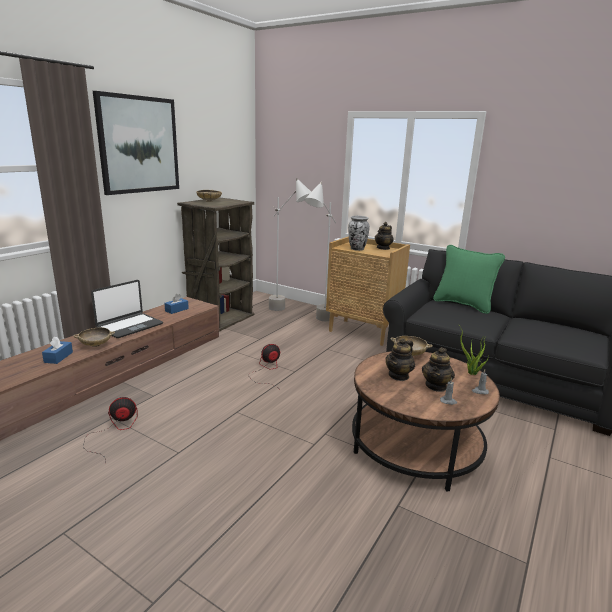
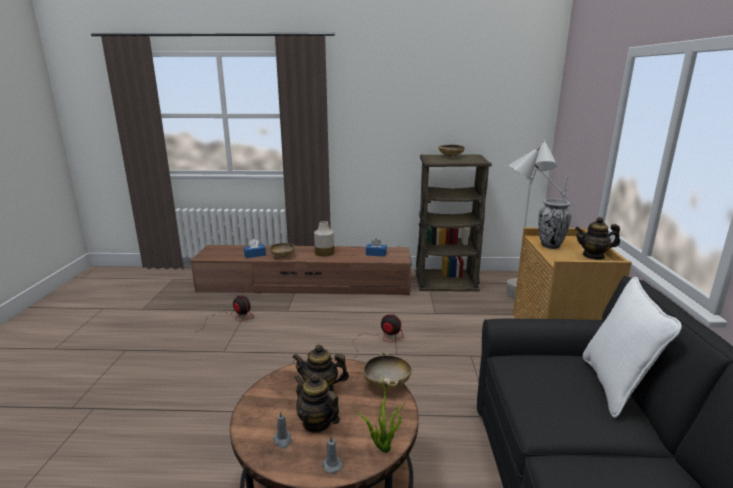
camera: 60 degrees right, 0 degrees up
(129, 326) = (324, 252): laptop -> beige vase
(139, 145) = (383, 98): picture -> none
(436, 386) = (317, 423): teapot -> teapot turned 45 degrees clockwise
(463, 304) = (615, 386): green pillow -> white pillow

